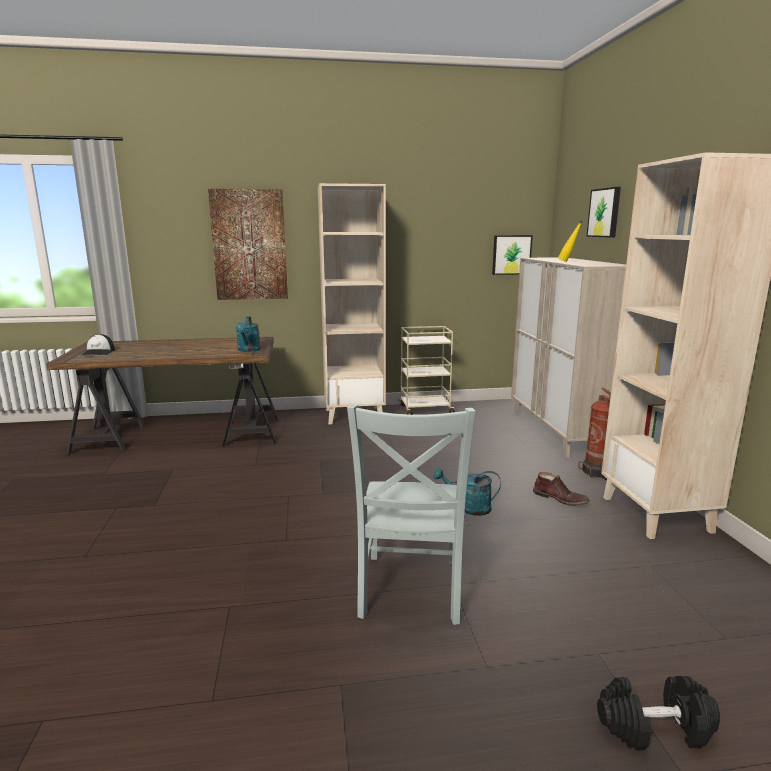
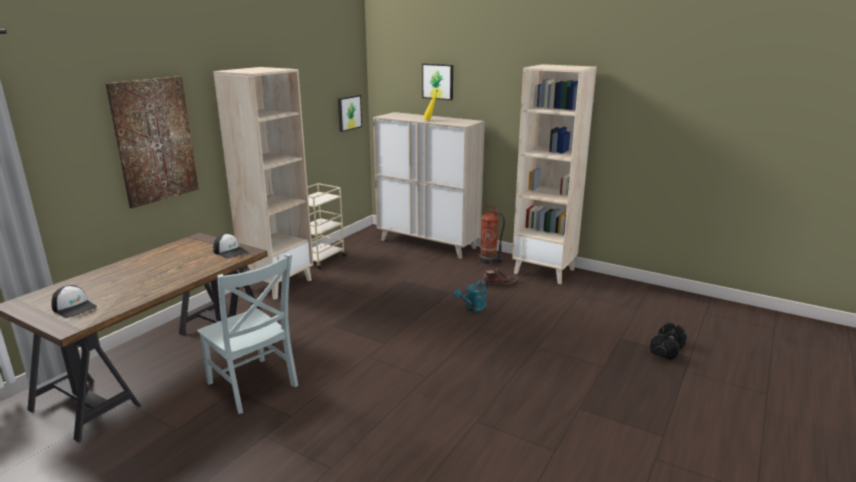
camera: 50 degrees left, 5 degrees up
(248, 350) = (230, 251): turquoise watering can -> cap
(409, 591) = (528, 360): grey chair -> grey chair (253, 386)

